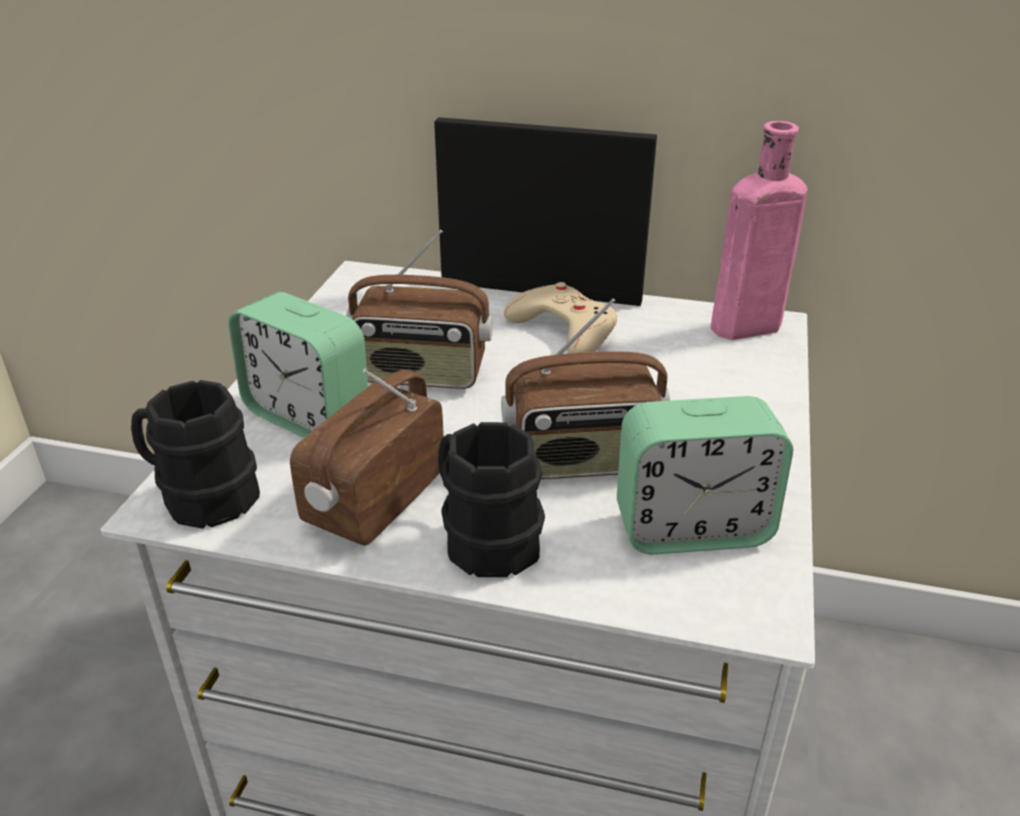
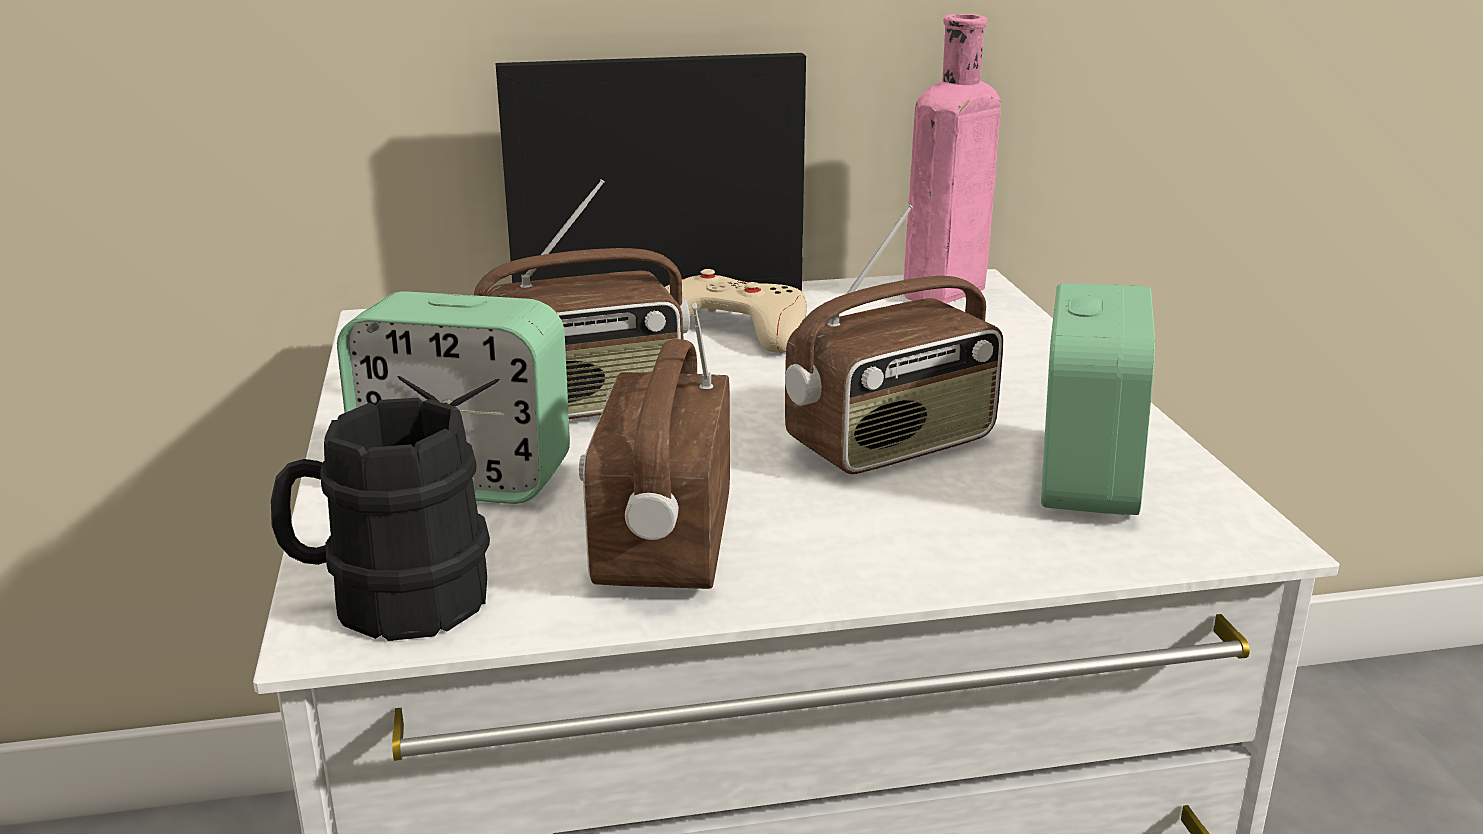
camera: 25 degrees left, 10 degrees down
(483, 538) = (852, 547): black mug -> none
(692, 528) = (1086, 479): alarm clock -> alarm clock turned 45 degrees counterclockwise

